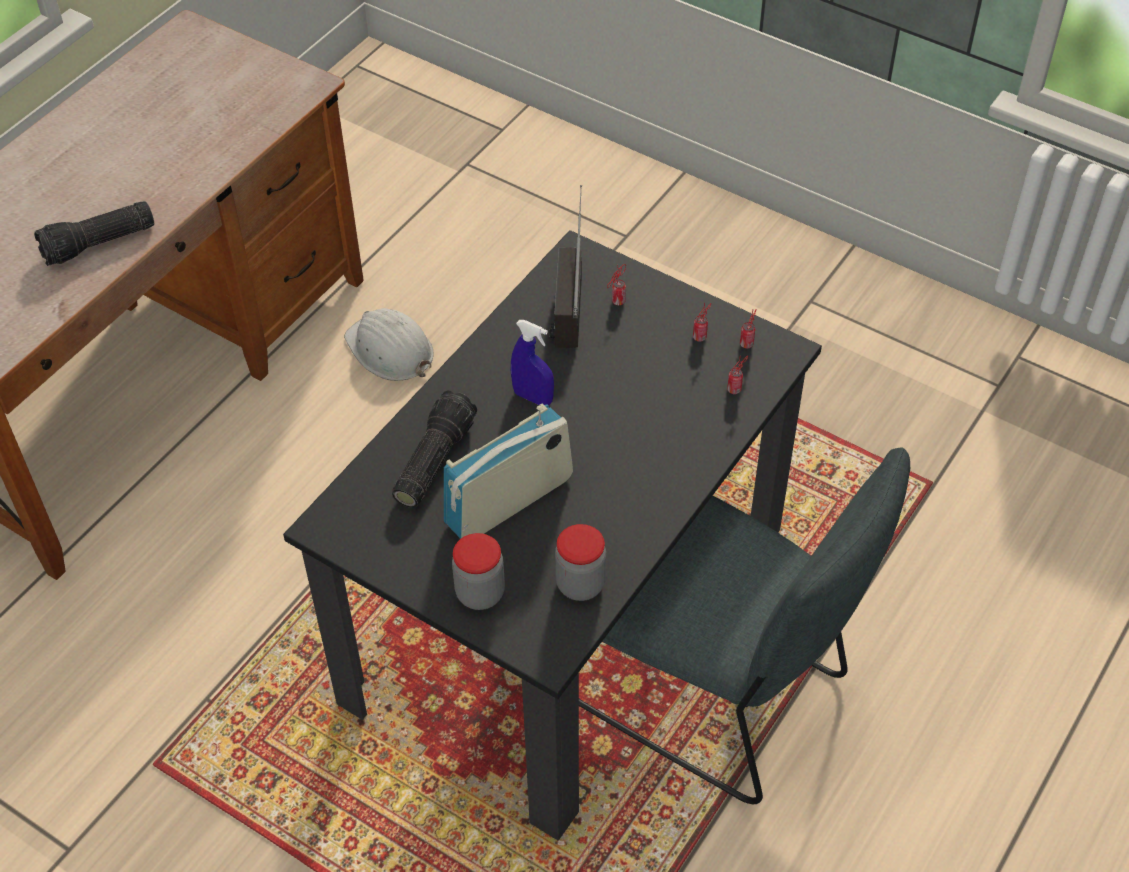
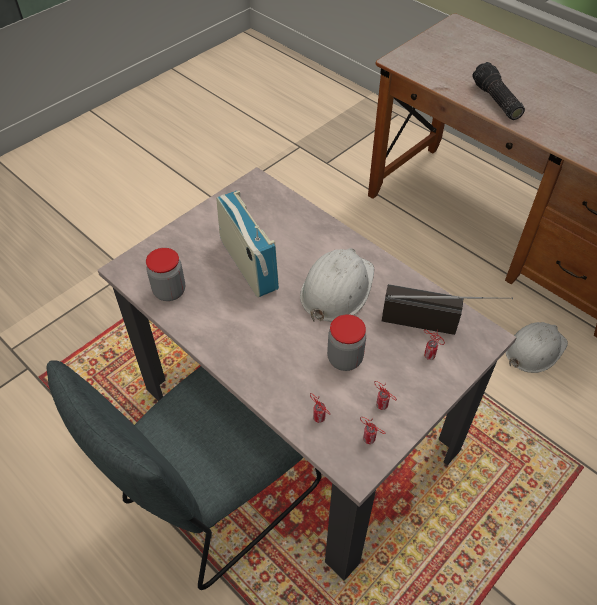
camera: 100 degrees right, 0 degrees up
(432, 460) = (293, 232): flashlight -> none
(480, 593) = (182, 243): jar -> jar (345, 359)
(533, 397) = (336, 289): blue spray bottle -> white hard hat
(566, 615) = (298, 420): black dining table -> beige dining table

